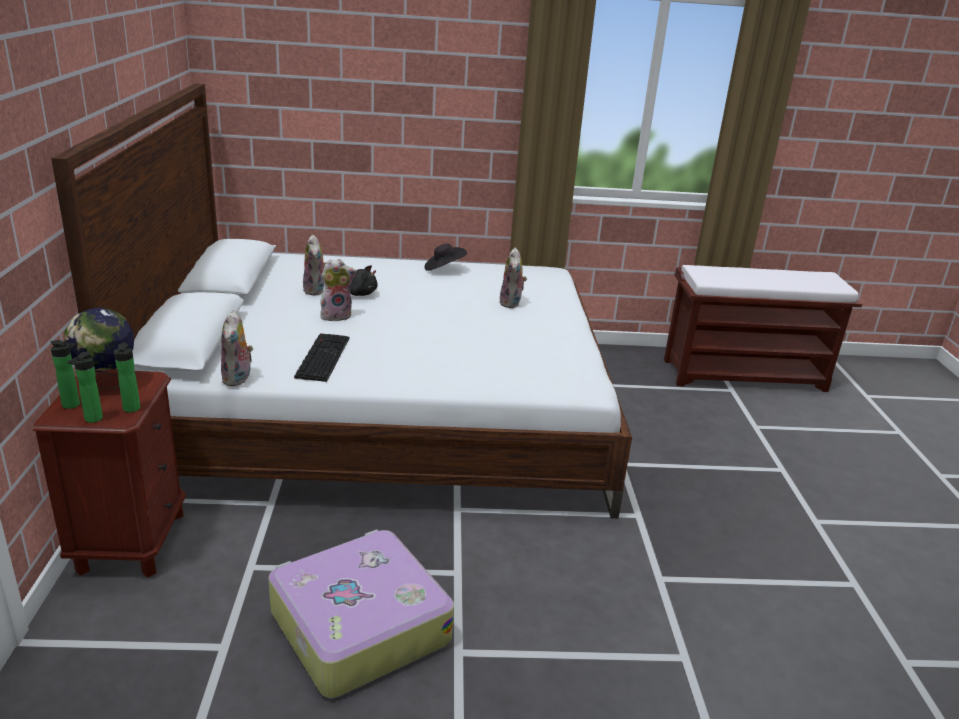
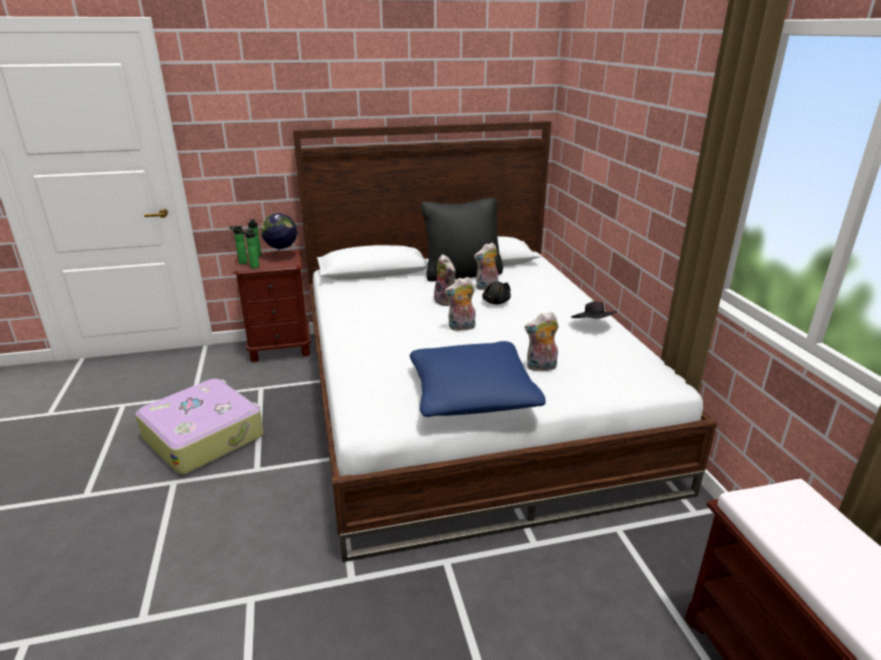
camera: 80 degrees right, 0 degrees up
(238, 379) = (329, 292): plush toy -> plush toy (461, 328)
(259, 295) = (462, 274): none -> black pillow
(322, 357) = (372, 308): keyboard -> none
(550, 337) = (472, 395): none -> blue pillow

